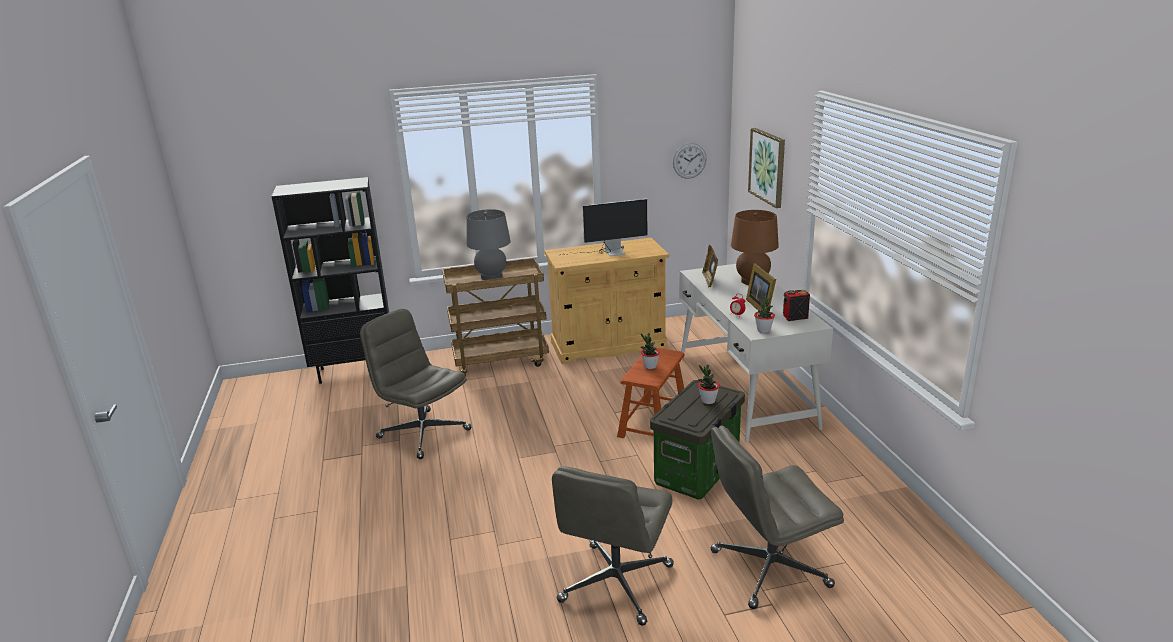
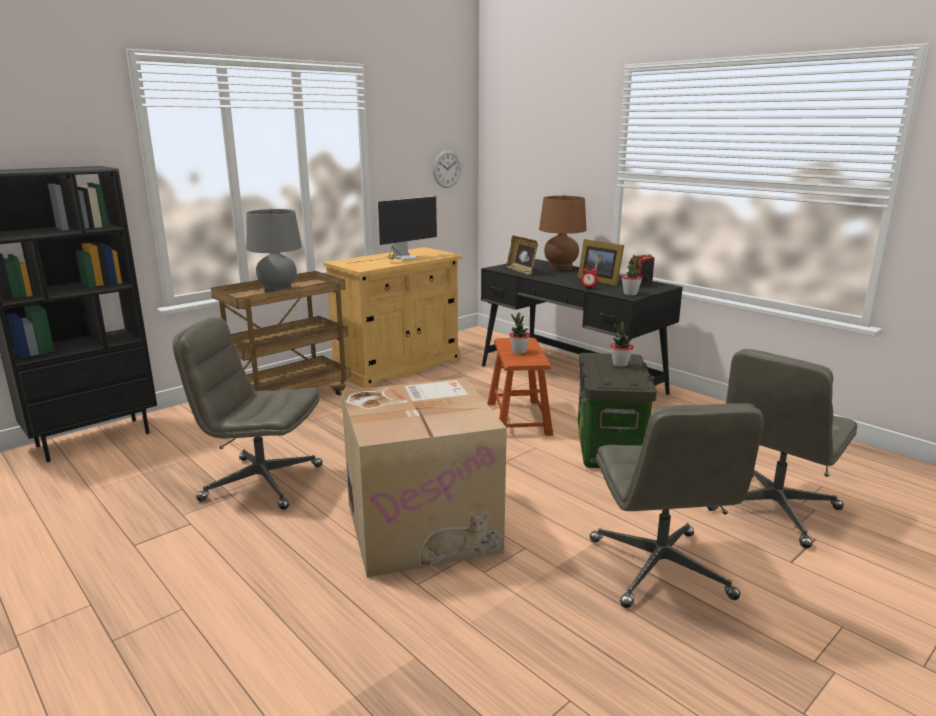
camera: 30 degrees left, 5 degrees down
(493, 497) = (423, 525): none -> cardboard box
(744, 391) = (570, 379): white desk -> black desk
(767, 167) = (544, 161): picture -> none

